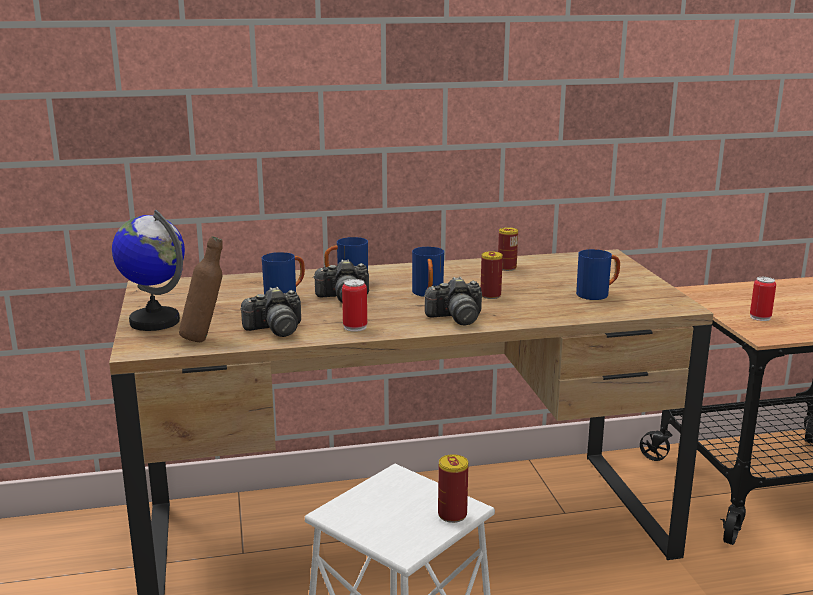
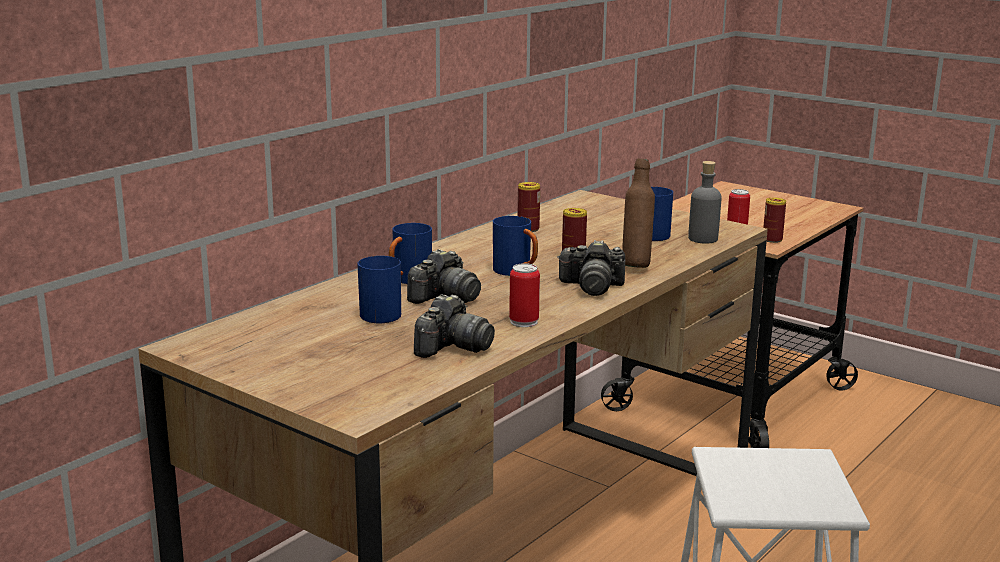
camera: 40 degrees left, 0 degrees up
(155, 321) = (298, 380): globe -> none
(205, 338) = (402, 379): brown bottle -> brown bottle (636, 265)
(452, 515) = (817, 467): can -> can (772, 239)
(456, 318) = (592, 287): camera -> camera turned 60 degrees clockwise
(630, 307) = (703, 239): none -> grey bottle

